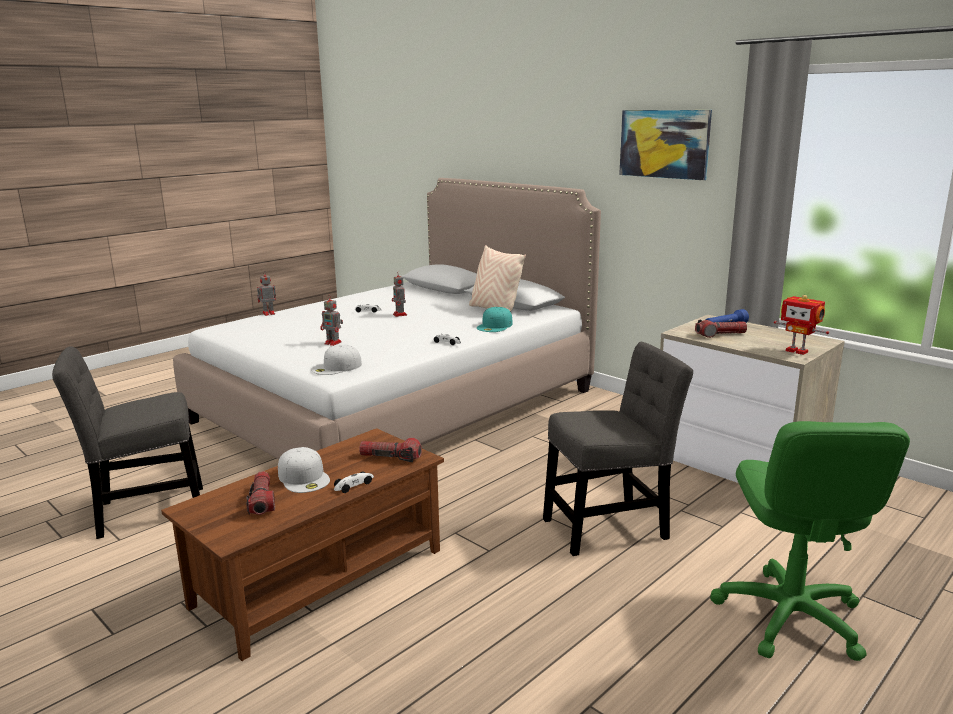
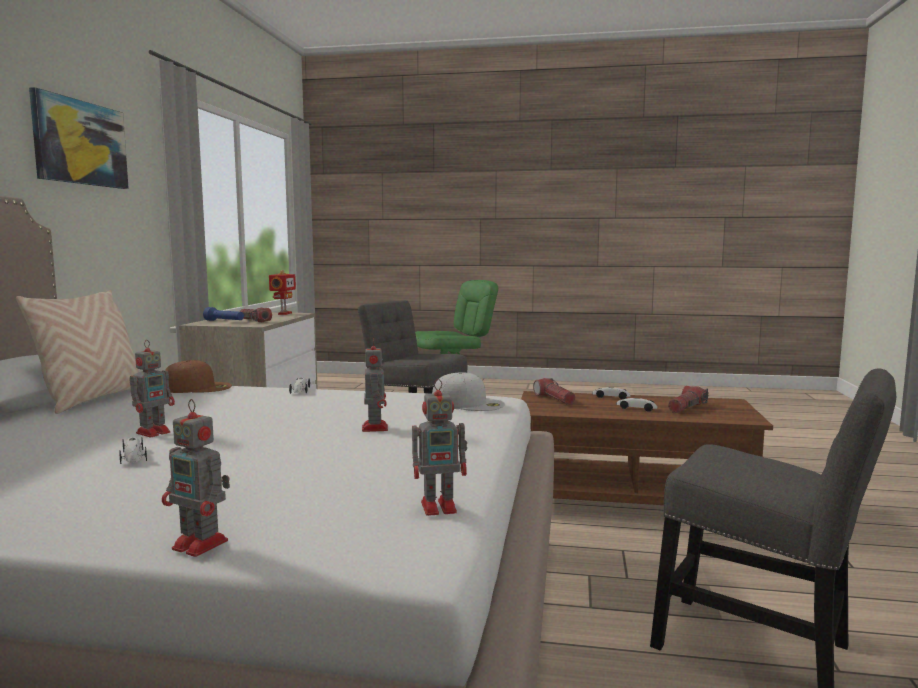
camera: 125 degrees left, 10 degrees down
(229, 334) = (441, 507): none -> toy robot
(304, 477) = (636, 408): white cap -> toy car
(495, 326) = (198, 387): turquoise cap -> brown cap

